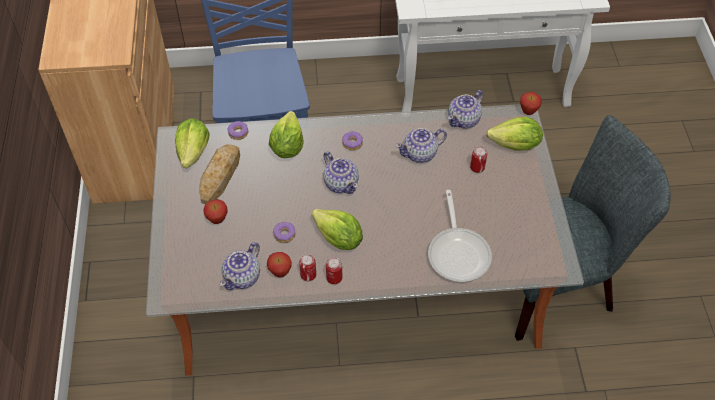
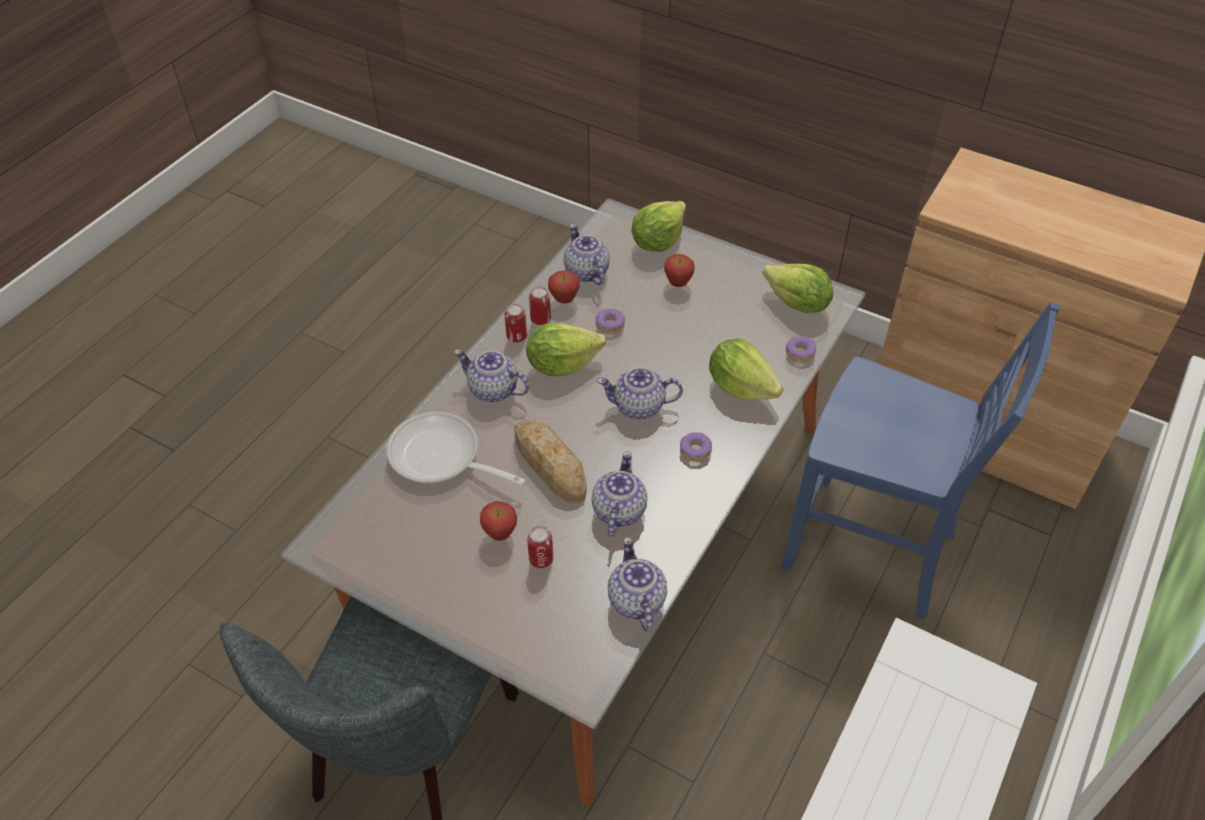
camera: 125 degrees right, 5 degrees down
(220, 176) = (741, 310): bread -> bread (550, 464)
(388, 260) = (493, 390): none -> teapot
(515, 145) = (537, 633): lettuce -> lettuce (657, 241)
(528, 112) = (584, 698): apple -> apple (500, 534)

